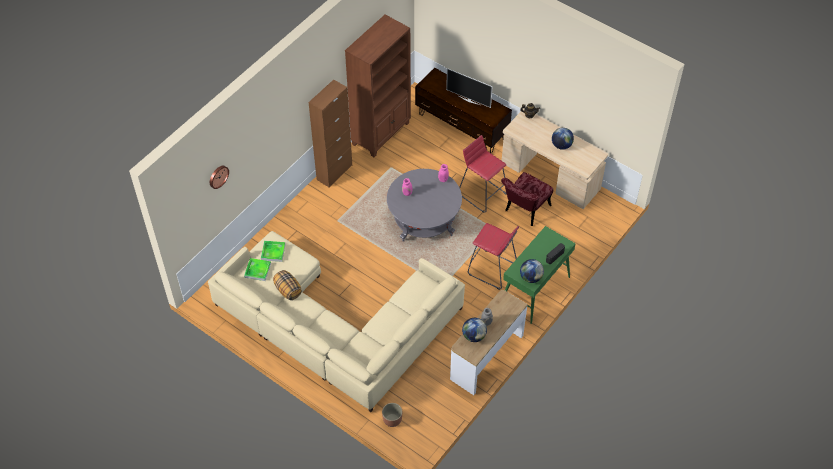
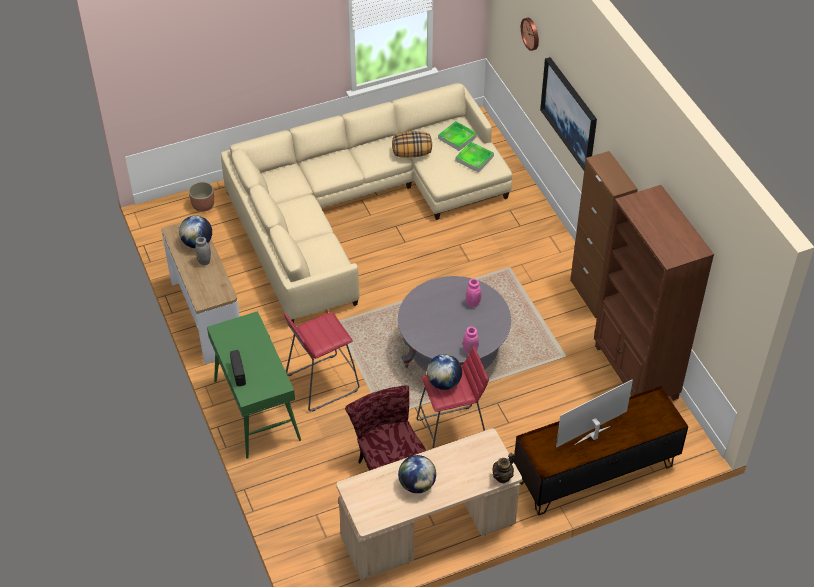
camera: 120 degrees right, 5 degrees down
(267, 149) = (570, 113): none -> picture
(531, 277) = (229, 333): globe -> globe (444, 382)

